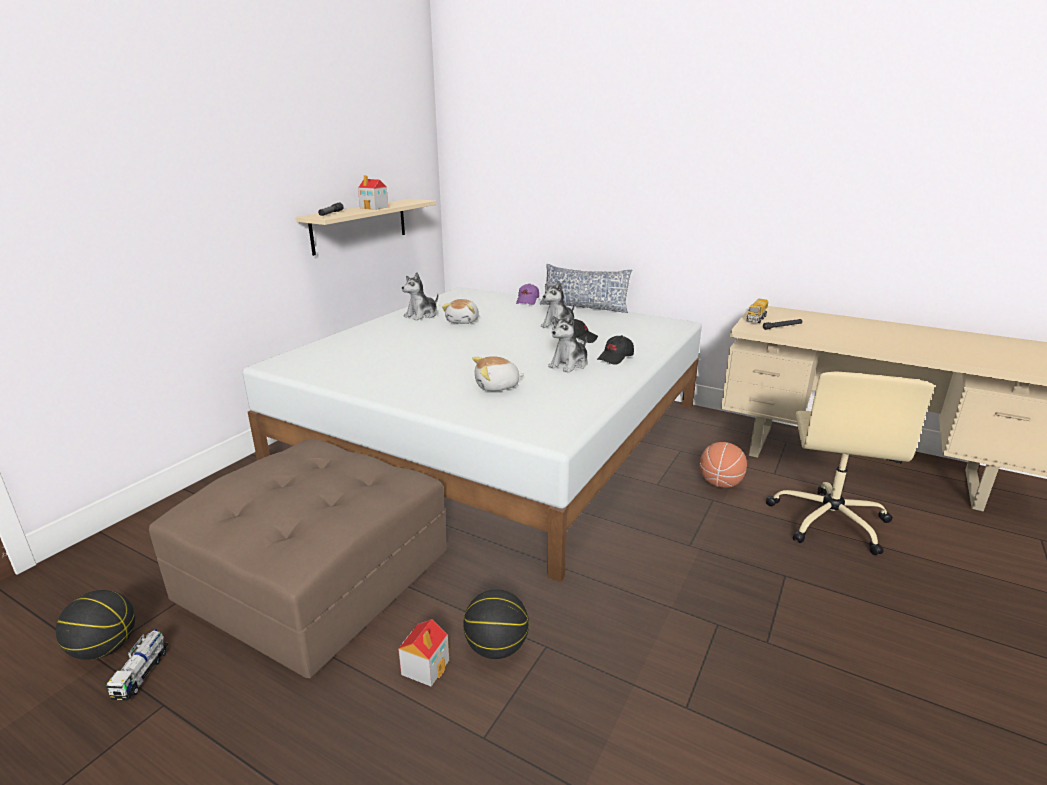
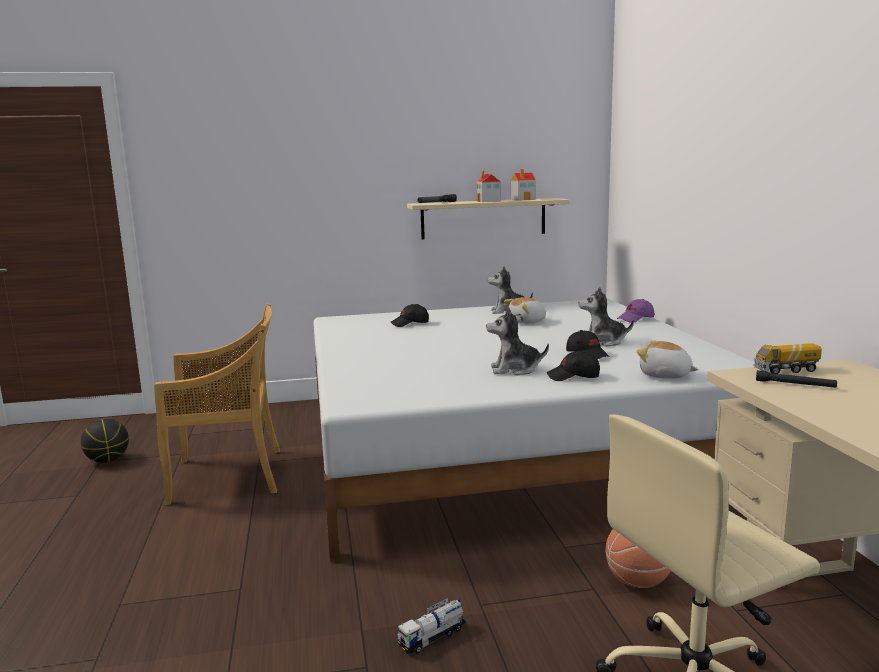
camera: 50 degrees right, 10 degrees down
(142, 673) = (96, 478): toy truck -> toy truck (432, 637)
(316, 574) = (230, 475): brown ottoman -> beige chair
(372, 348) = (410, 324): none -> black cap
(425, 666) = (173, 552): toy house -> toy house (523, 199)
(496, 647) = (218, 569): basketball -> none
(497, 386) = (414, 366): plush toy -> plush toy (665, 375)
(584, 307) = (682, 334): pillow -> none

